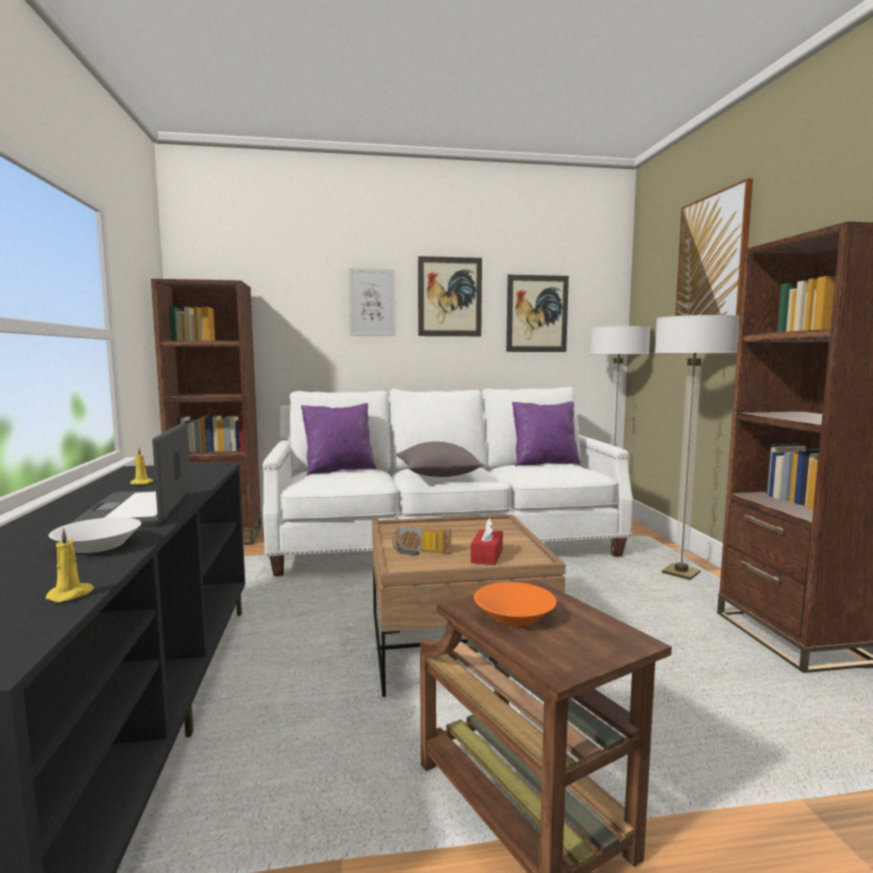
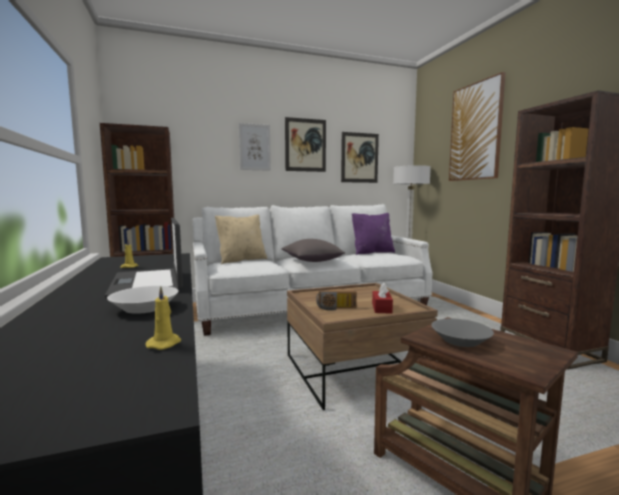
camera: 10 degrees left, 0 degrees up
(339, 470) = (241, 260): purple pillow -> beige pillow
(514, 615) = (460, 340): orange bowl -> grey bowl
(681, 573) = (465, 317): floor lamp -> none

